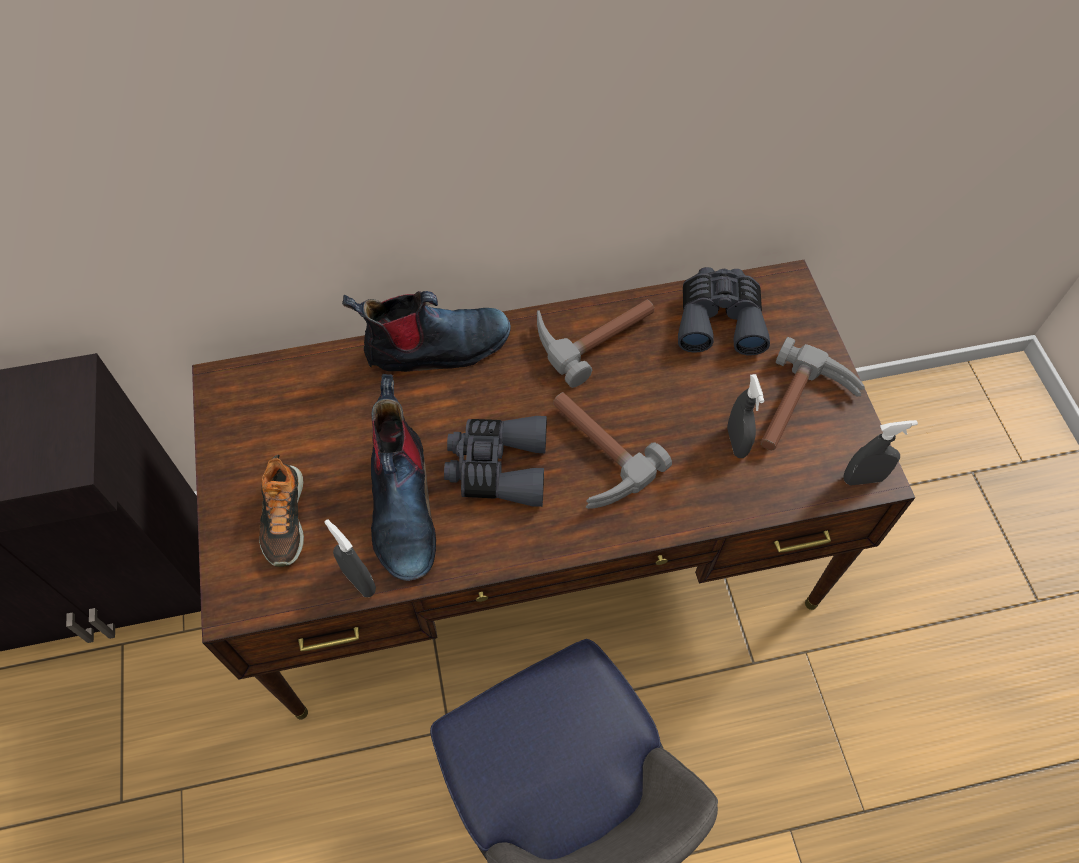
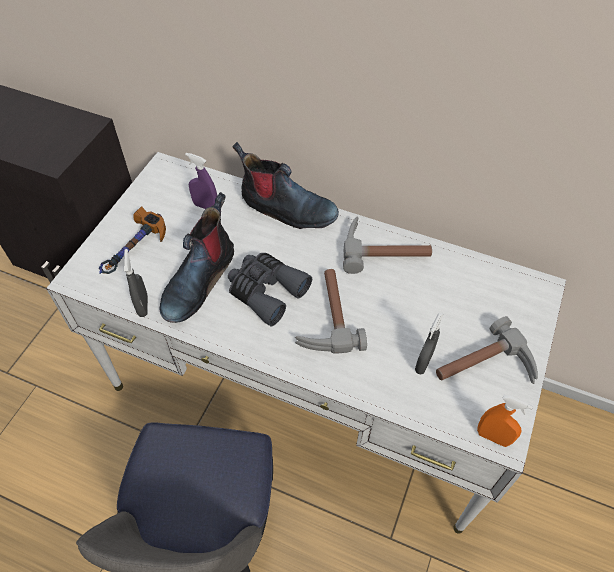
camera: 35 degrees right, 5 degrees down
(284, 519) = (134, 251): shoe -> hammer
(327, 403) = (205, 206): none -> purple spray bottle
(539, 555) = (307, 387): brown desk -> white desk
(719, 319) = (474, 284): grey binoculars -> none
(863, 478) = (493, 437): grey spray bottle -> orange spray bottle

